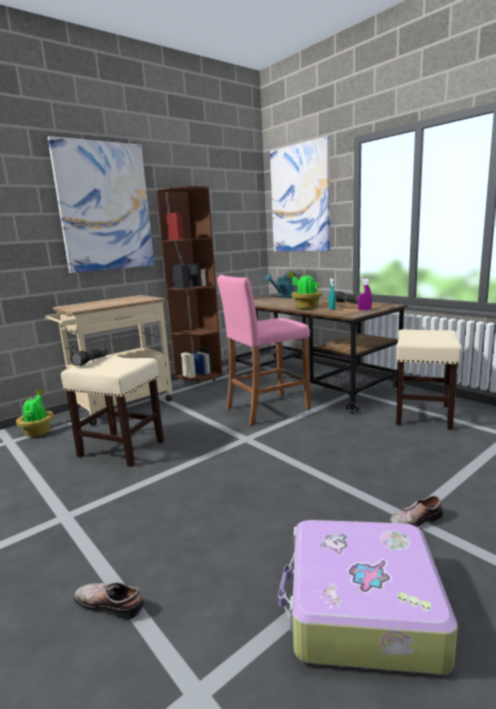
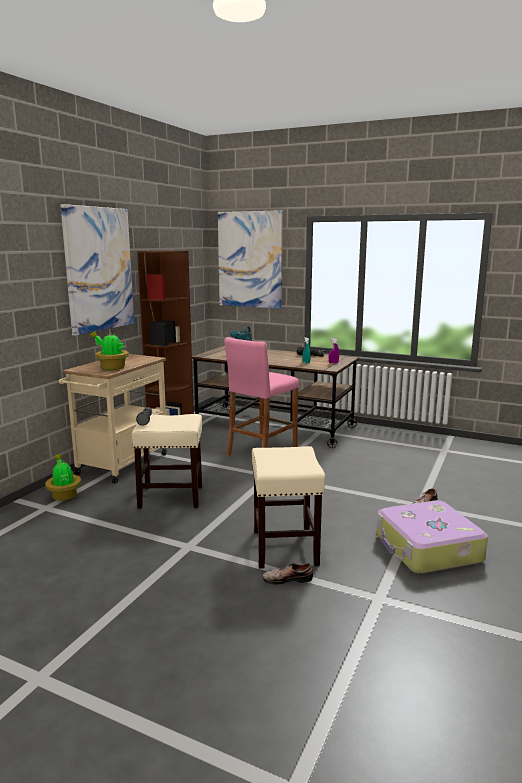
camera: 25 degrees left, 0 degrees up
(305, 307) = (282, 361): potted plant -> potted plant (111, 368)
(423, 415) = (382, 443): beige stool -> beige stool (285, 548)

